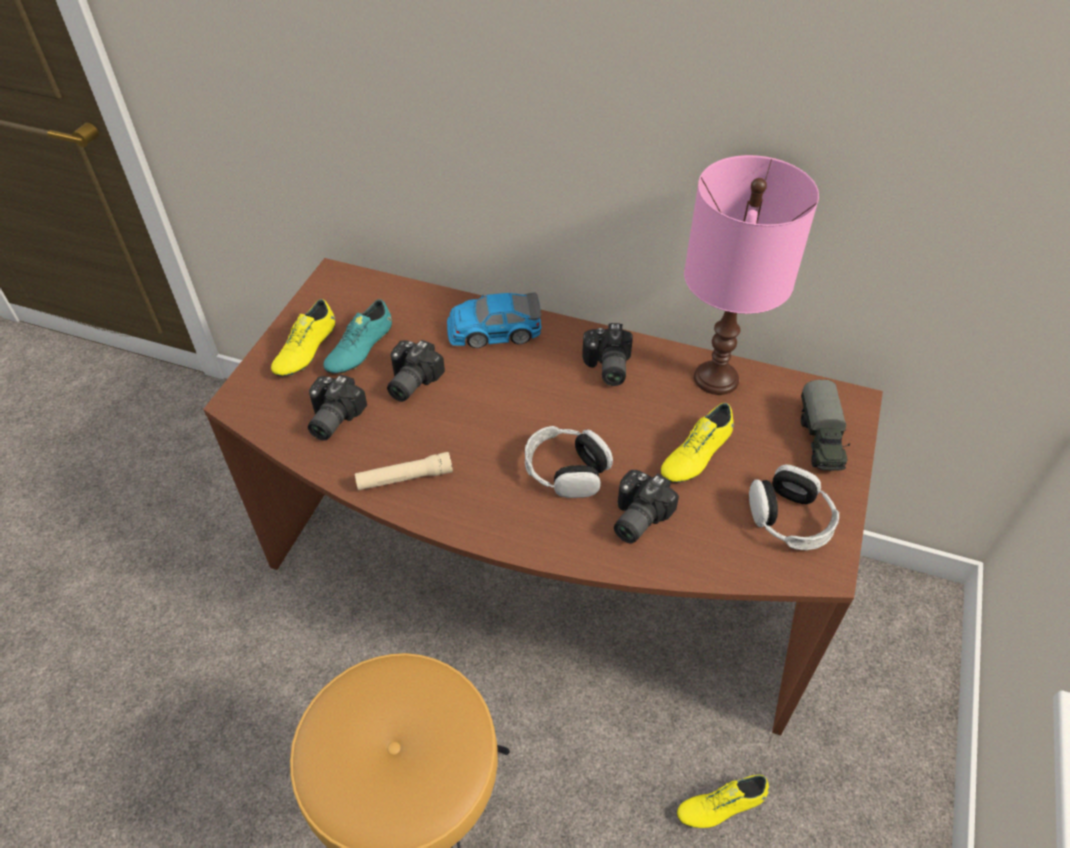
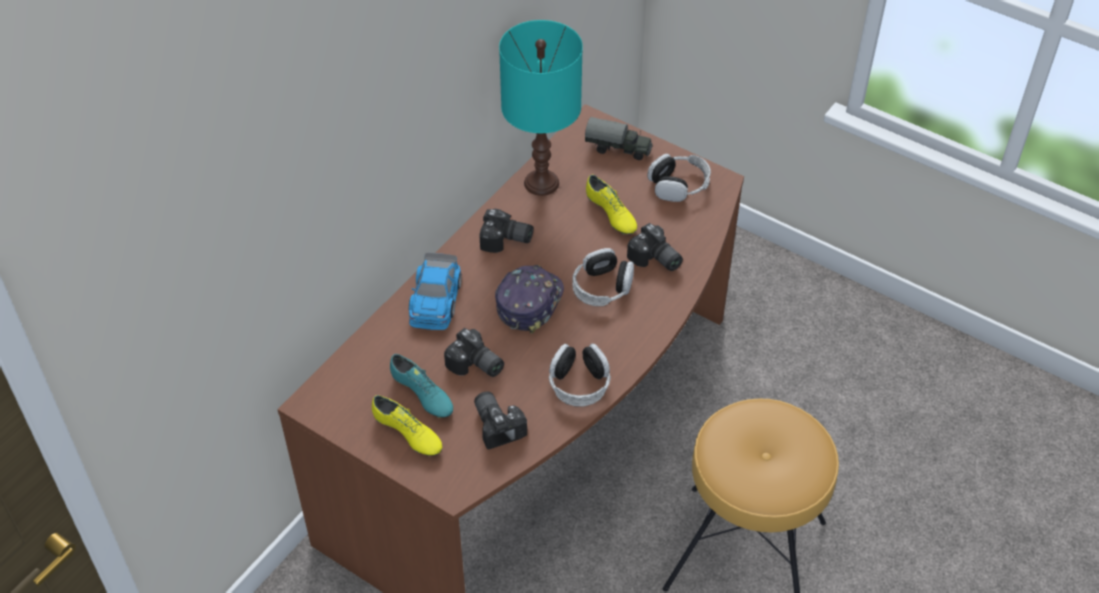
camera: 75 degrees left, 0 degrees up
(330, 418) = (499, 424): camera -> camera turned 150 degrees counterclockwise
(404, 478) = (579, 383): beige flashlight -> headphones
(517, 407) = (529, 302): none -> cap
(715, 377) = (541, 183): pink table lamp -> turquoise table lamp
(721, 805) = (764, 370): yellow shoe -> none

